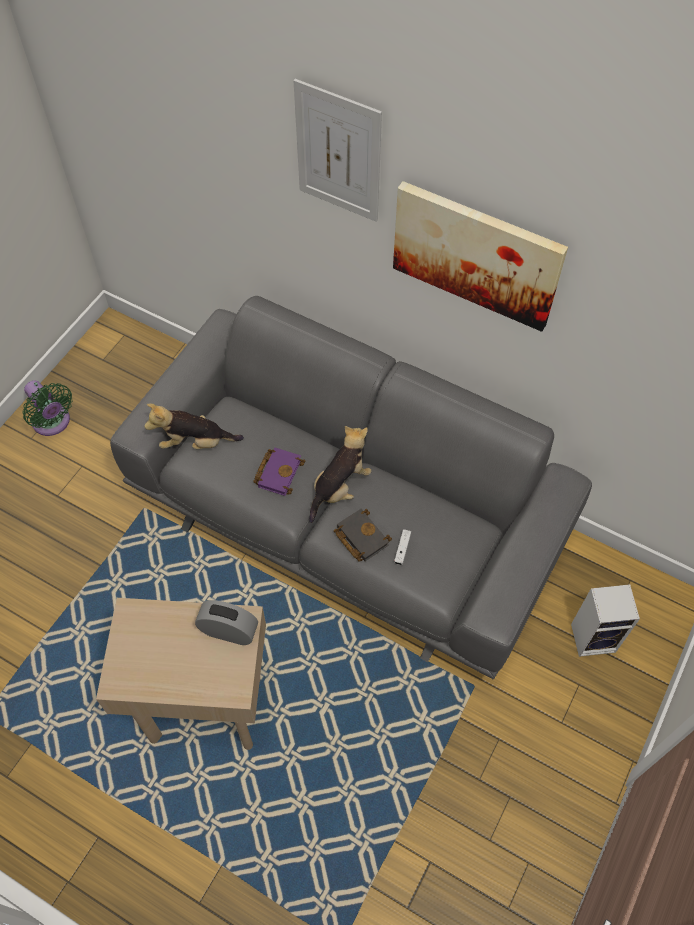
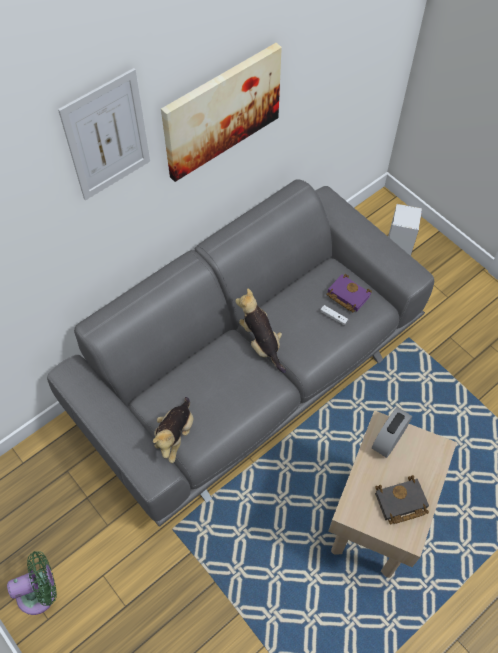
camera: 70 degrees left, 0 degrees up
(278, 472) = (233, 380): purple book -> purple book (346, 295)
(360, 537) = (313, 341): black book -> black book (400, 503)

